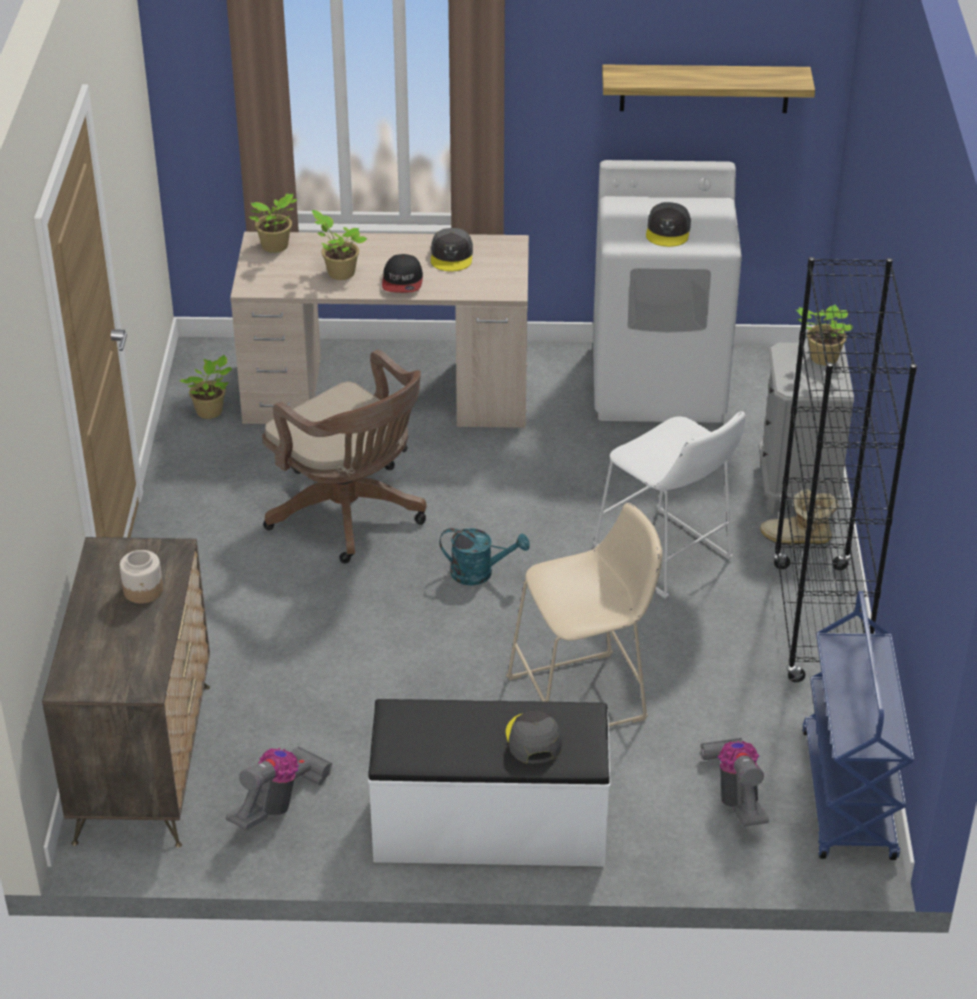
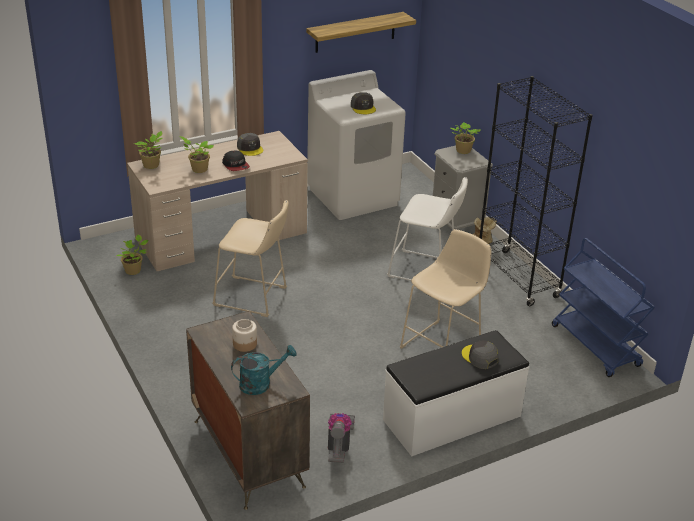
camera: 30 degrees left, 5 degrees down
(351, 515) = (254, 298): brown office chair -> beige stool
(480, 573) = (343, 305): turquoise watering can -> turquoise watering can (260, 383)
(736, 795) = (549, 363): vacuum cleaner -> none

